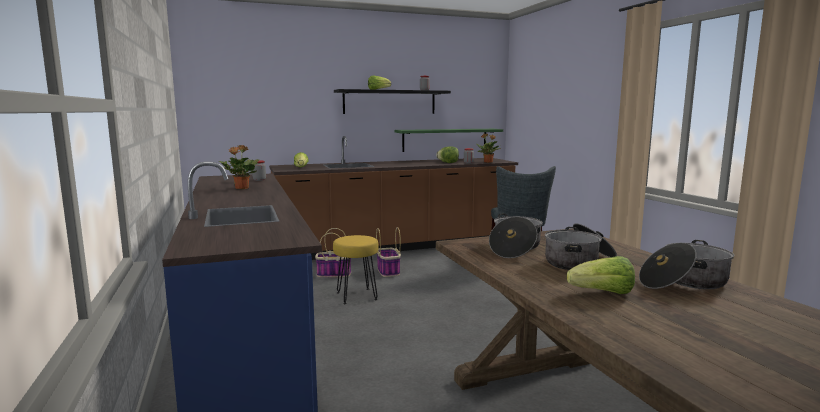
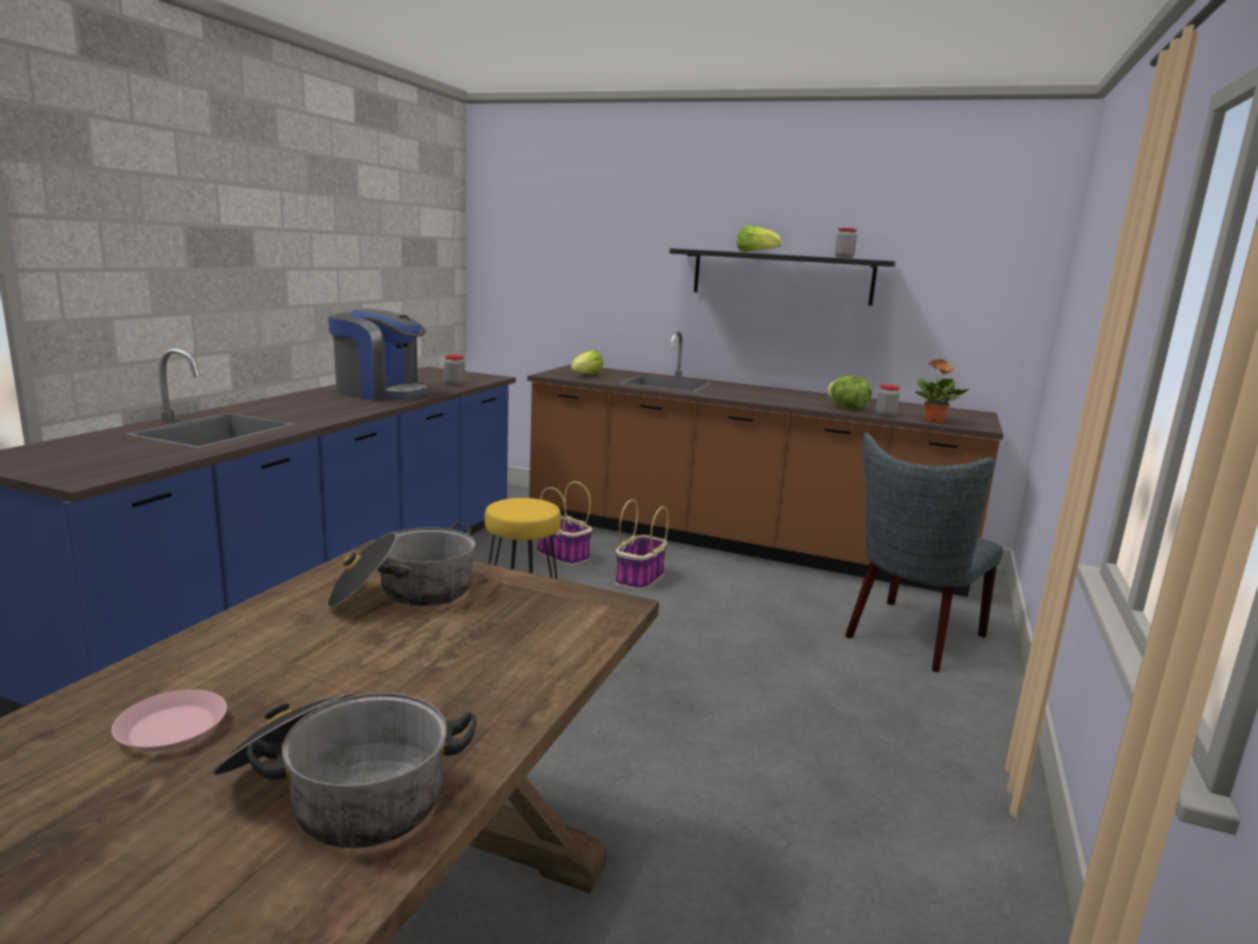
camera: 40 degrees right, 5 degrees up
(241, 188) = (381, 392): potted plant -> coffee machine
(445, 140) = (890, 361): green shelf -> none
(579, 262) = (381, 660): cooking pot -> none
(603, 293) = (172, 728): lettuce -> pink plate

